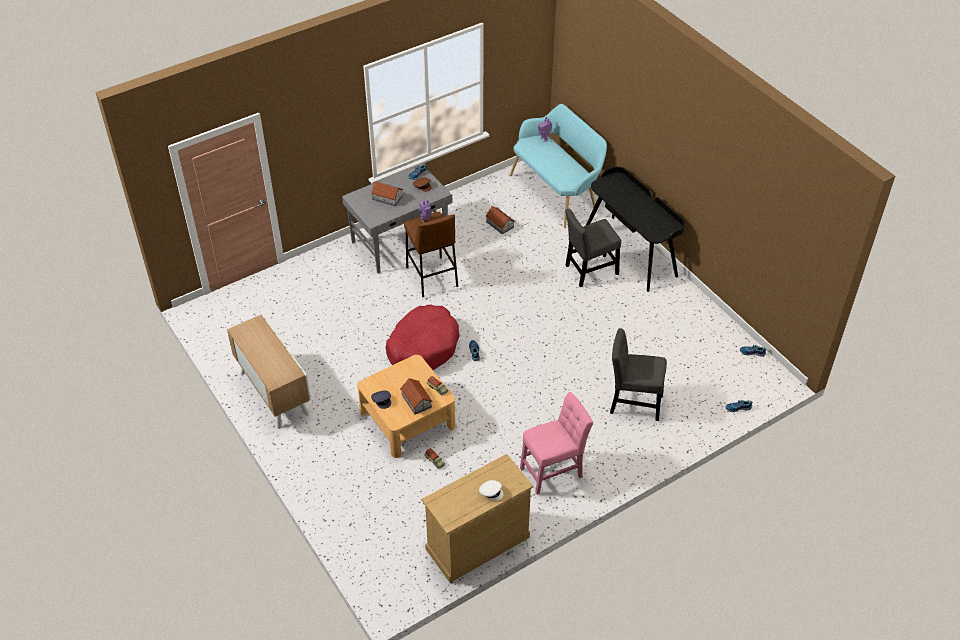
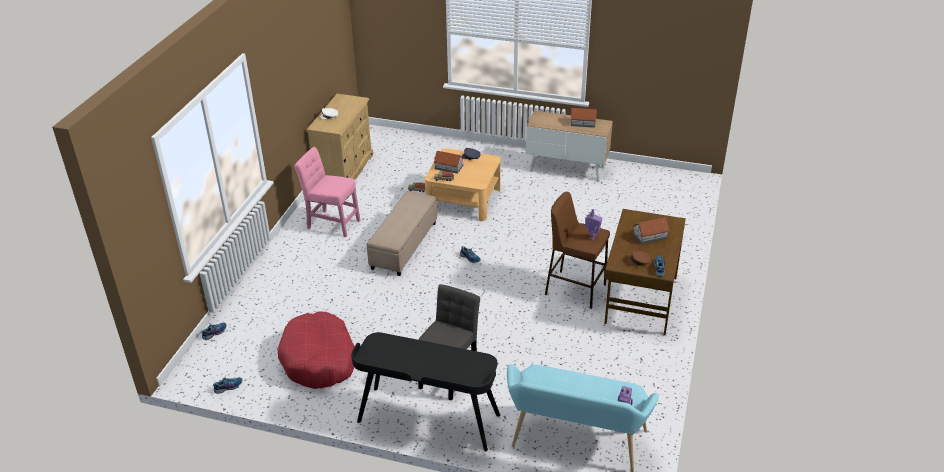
camera: 140 degrees right, 10 degrees down
(400, 243) = (640, 300): grey desk -> brown desk
(423, 346) = (512, 241): red dog bed -> red dog bed (319, 359)
(500, 224) = (584, 369): toy house -> toy house (583, 123)
(513, 399) = (404, 245): none -> beige ottoman
(554, 470) = (331, 223): pink chair -> pink chair turned 90 degrees clockwise
(633, 403) = (309, 290): grey chair -> none

